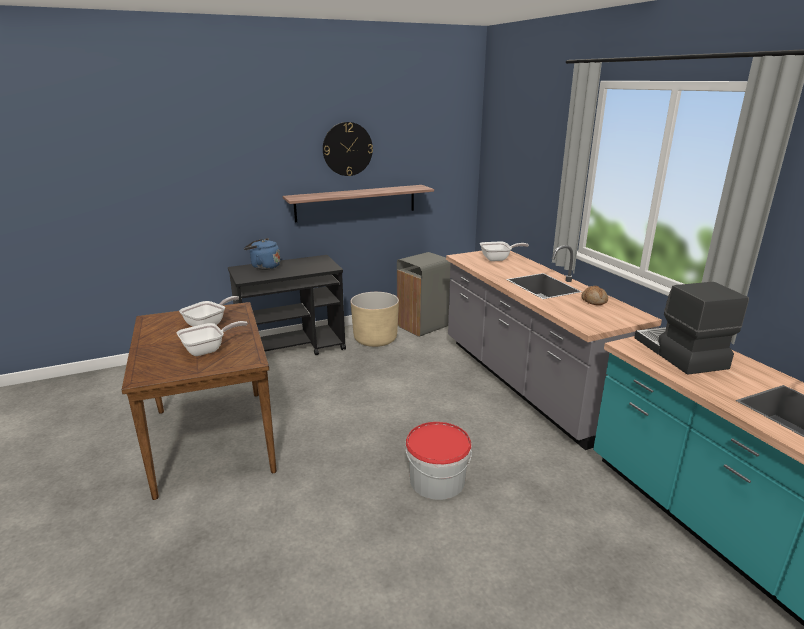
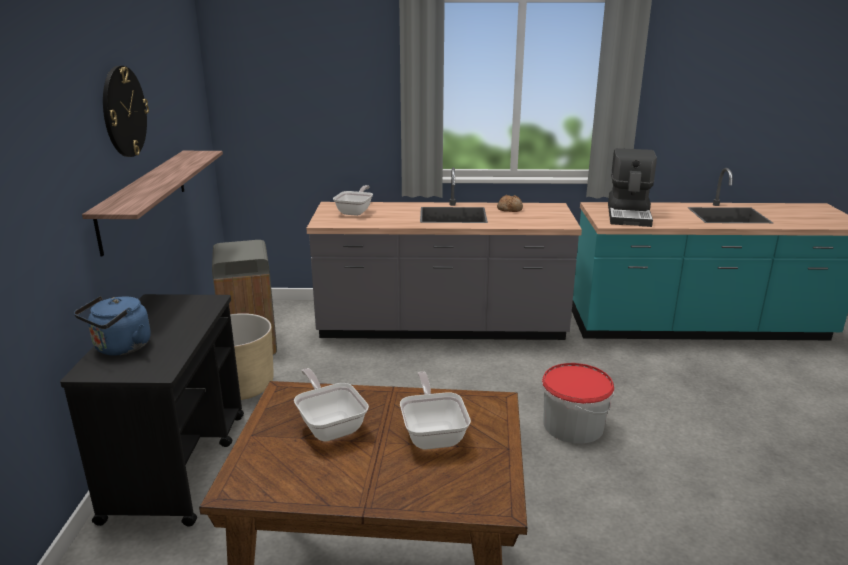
camera: 65 degrees left, 0 degrees up
(679, 353) = (629, 215): coffee machine -> coffee machine turned 90 degrees counterclockwise

